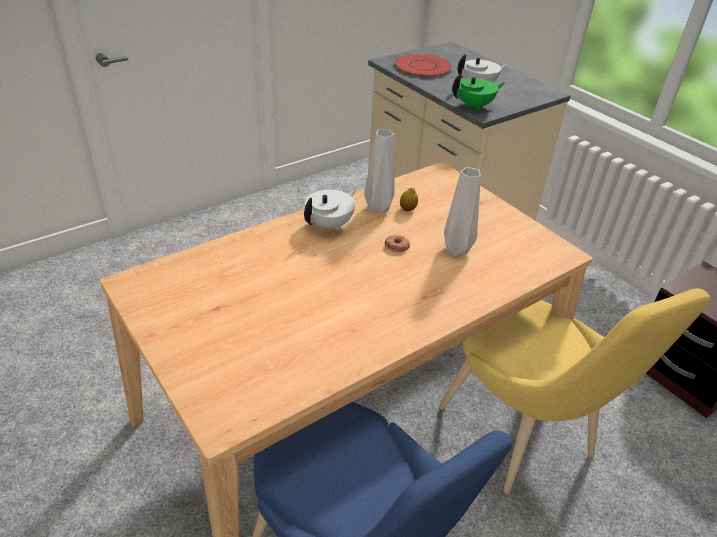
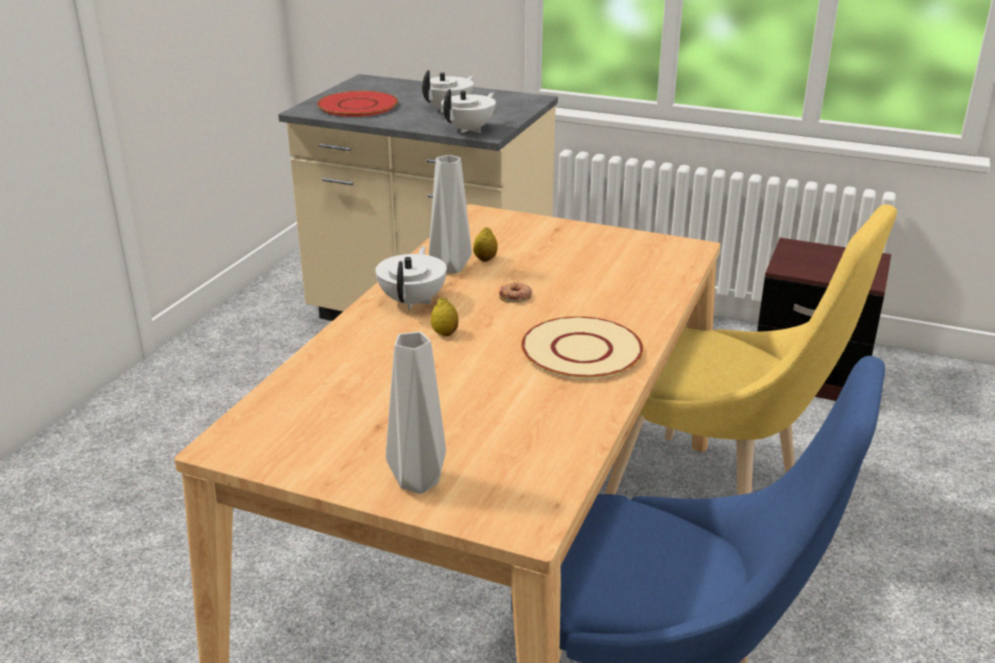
camera: 30 degrees left, 10 degrees down
(324, 256) = (445, 333): none -> lemon
(395, 306) = (581, 350): none -> beige plate
(455, 249) = (581, 279): grey vase -> grey vase (415, 482)
(475, 106) = (469, 129): green teapot -> white teapot

